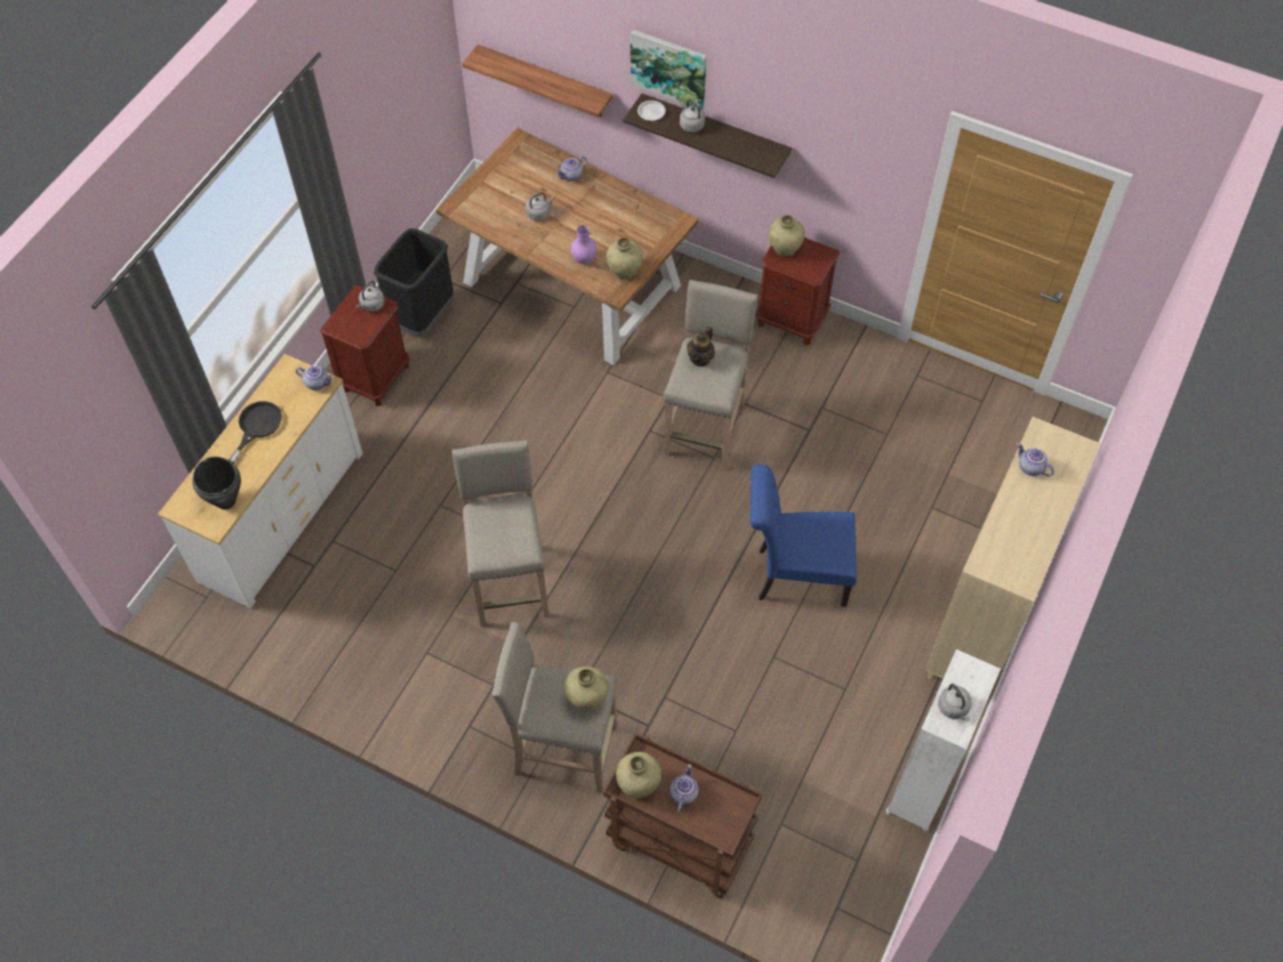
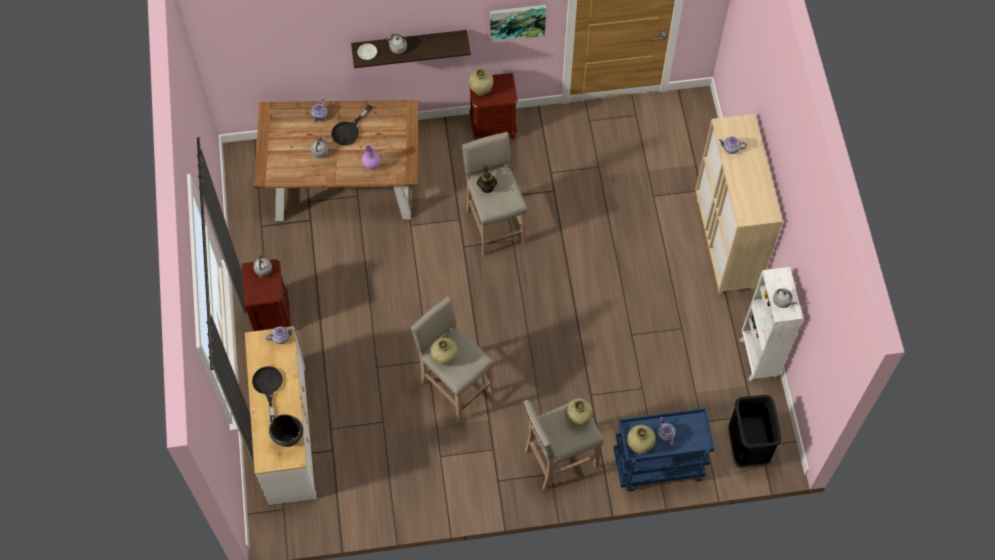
camera: 35 degrees left, 5 degrees up
(422, 317) = (268, 258): black trash can -> black trash can (746, 447)
(545, 82) = (274, 65): shelf -> none
(590, 209) = (349, 131): none -> black frying pan
(624, 272) = (401, 159): beige vase -> beige vase (444, 358)
(669, 68) = (369, 21): picture -> picture (517, 21)
(678, 842) = (657, 467): brown cart -> blue cart
(795, 576) = (609, 281): blue chair -> none

